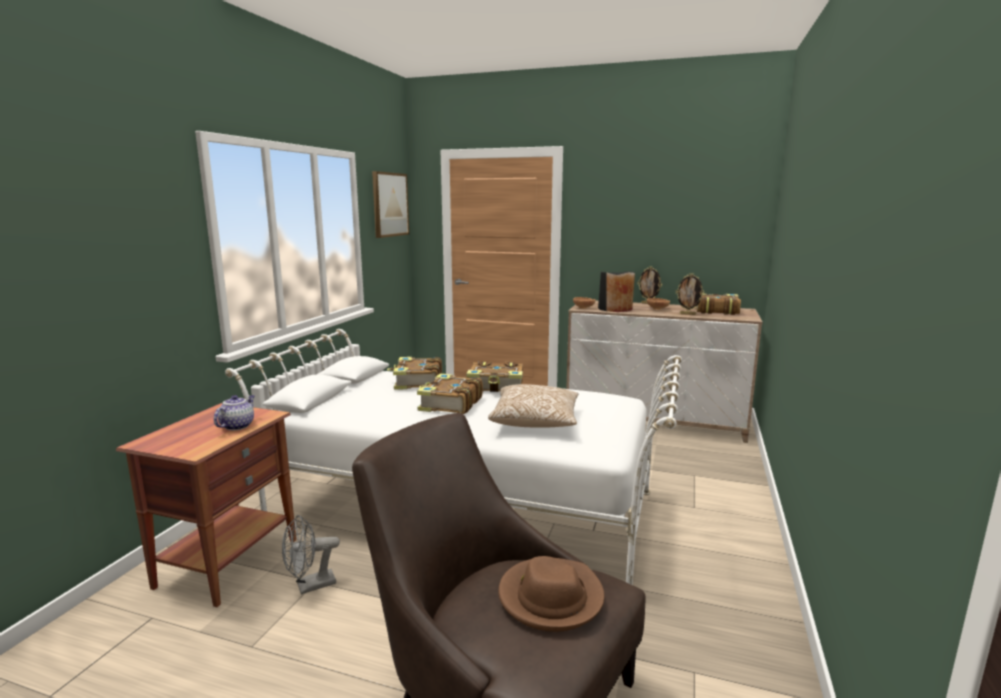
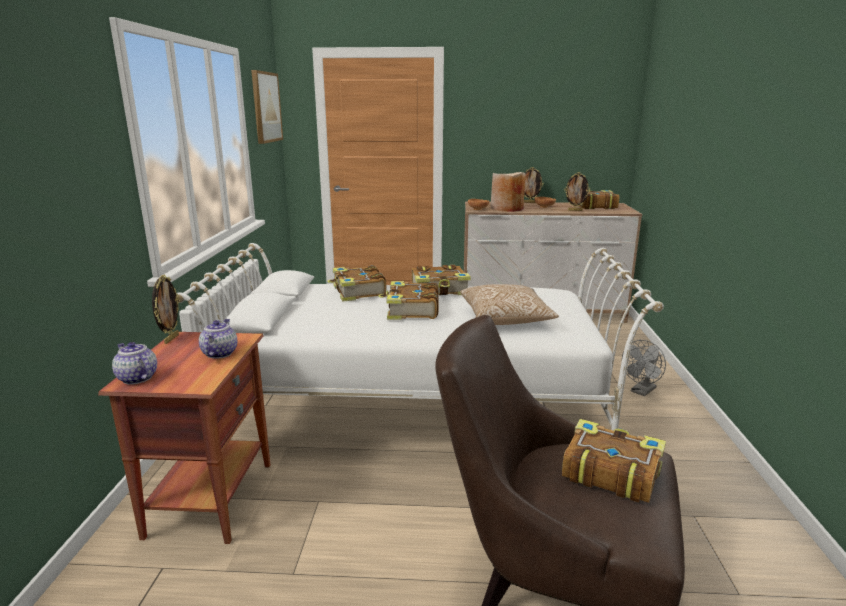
camera: 15 degrees left, 5 degrees up
(153, 440) = (136, 378): none -> teapot
(212, 409) = (171, 339): none -> picture frame
(310, 586) = (315, 506): grey fan -> grey fan (641, 391)
(550, 597) = (609, 472): brown hat -> book
(615, 309) = (507, 209): black vase -> beige vase

